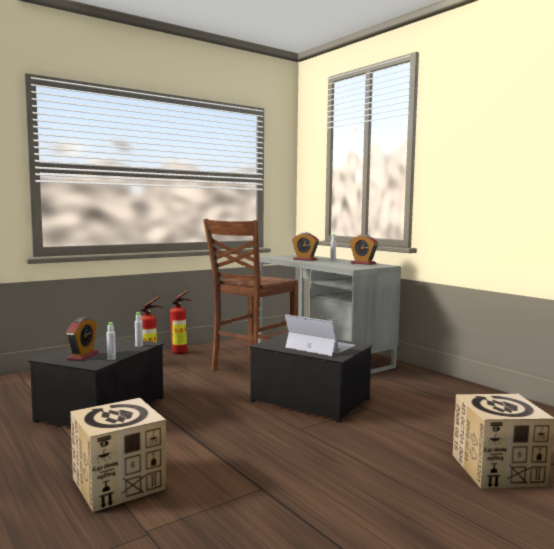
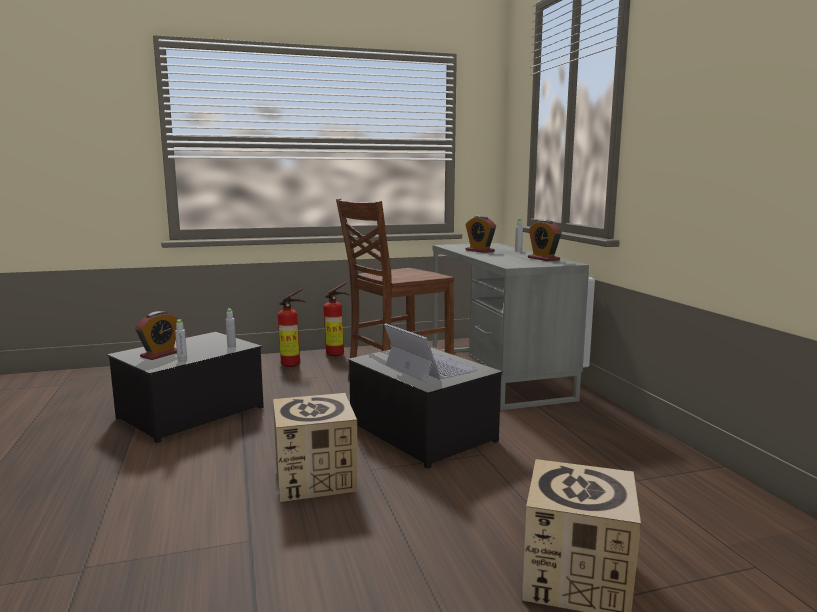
camera: 20 degrees right, 5 degrees up
(119, 484) = (117, 504): cardboard box -> cardboard box (315, 478)

